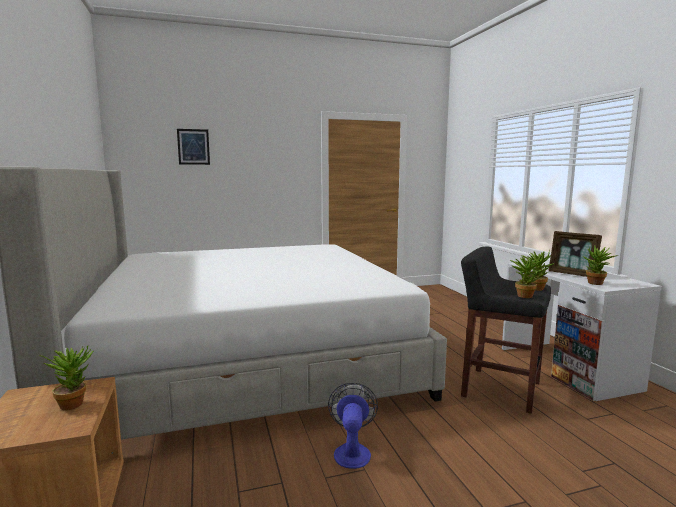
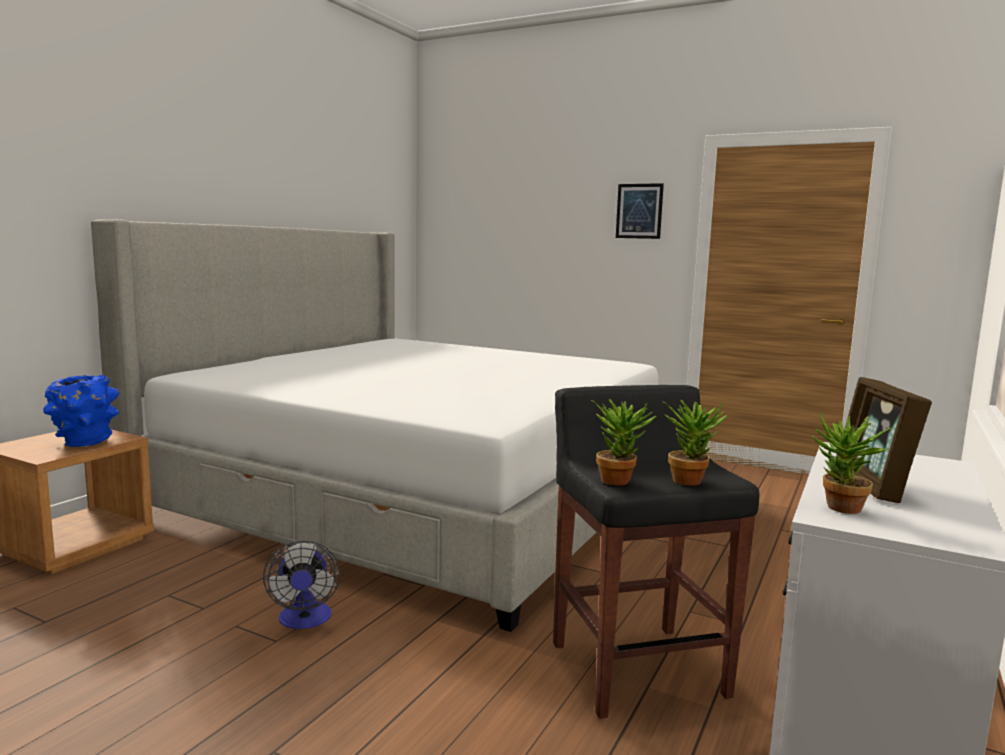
camera: 45 degrees right, 0 degrees up
(74, 402) = (85, 444): potted plant -> blue vase
(193, 147) = (510, 202): picture -> picture (639, 211)
(352, 451) = (305, 620): fan -> fan turned 120 degrees clockwise

